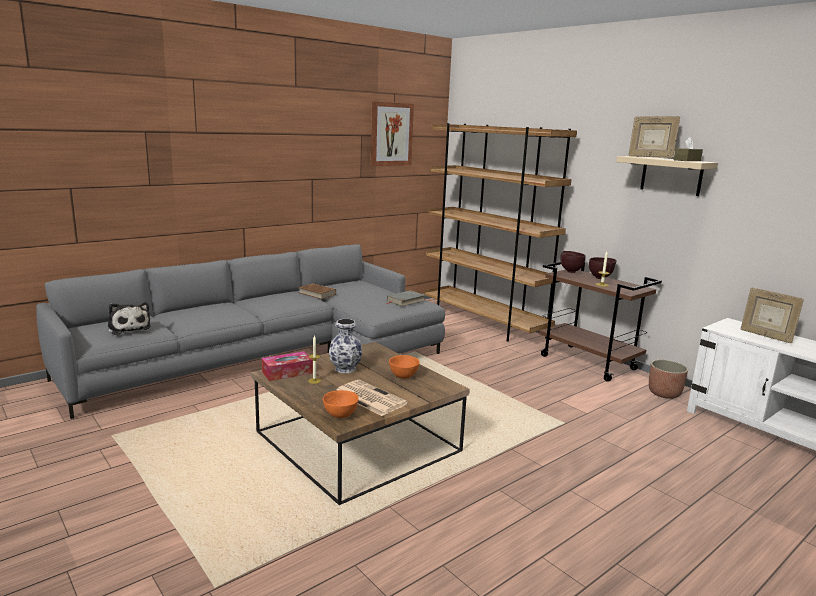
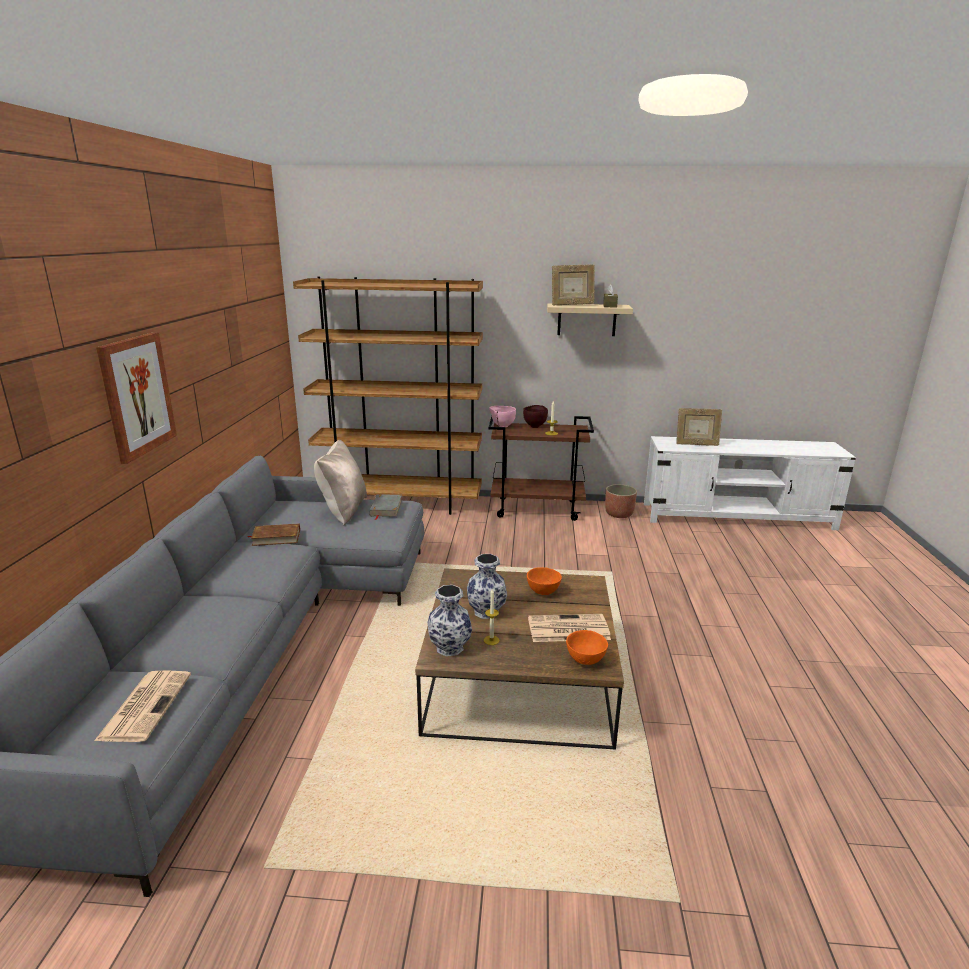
camera: 45 degrees left, 5 degrees up
(129, 328) = (145, 705): plush toy -> newspaper
(287, 372) = (449, 647): tissue box -> vase
(380, 294) = (343, 510): none -> beige pillow
(391, 134) = (247, 301): picture -> picture (137, 395)
(570, 271) = (502, 426): brown bowl -> pink bowl

